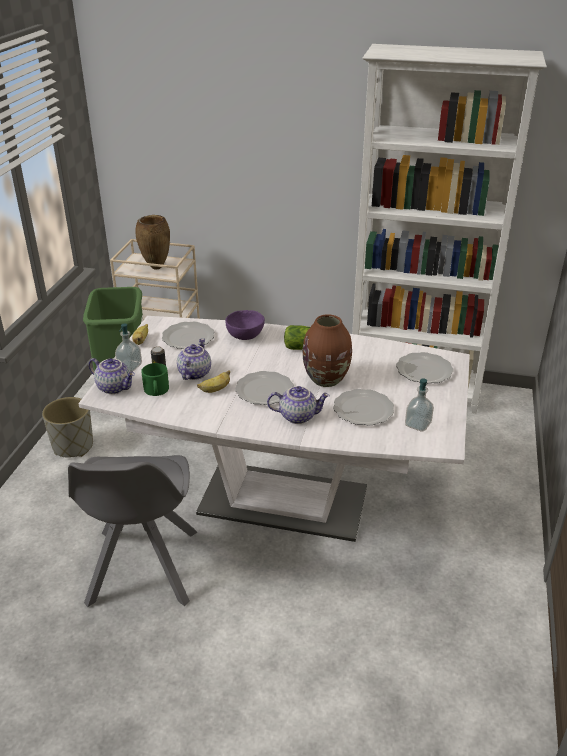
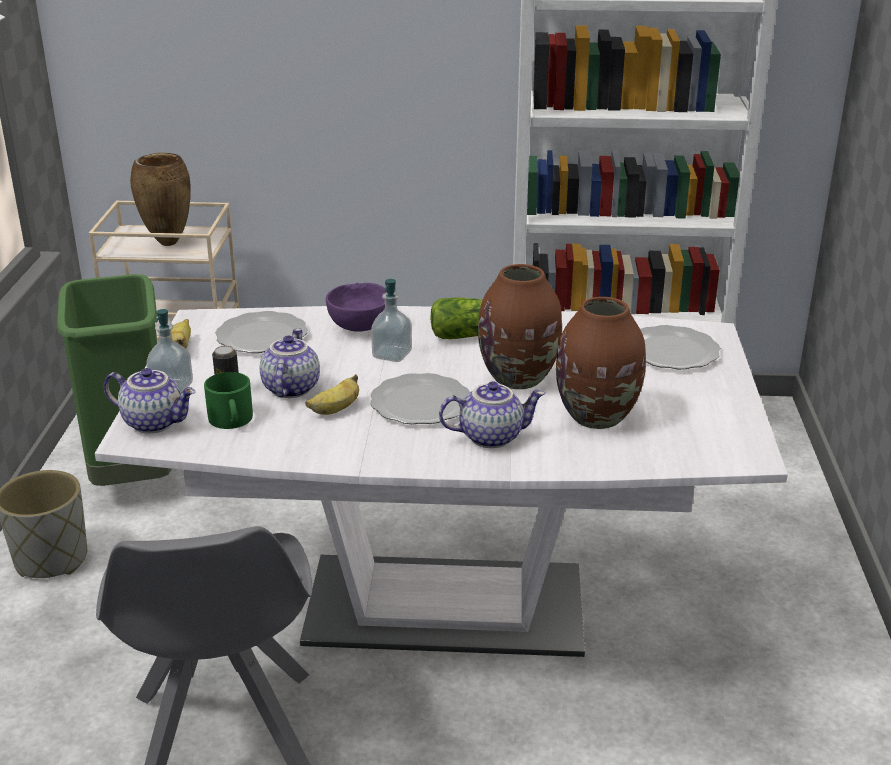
camera: 10 degrees left, 5 degrees down
(364, 409) = (597, 417): plate -> brown vase
(418, 424) = (693, 430): soap dispenser -> soap dispenser (392, 355)

